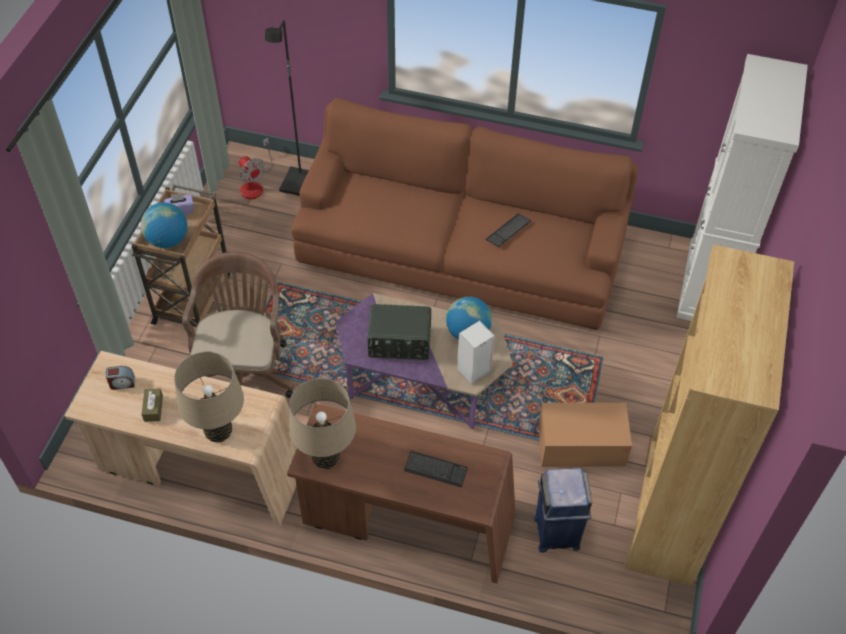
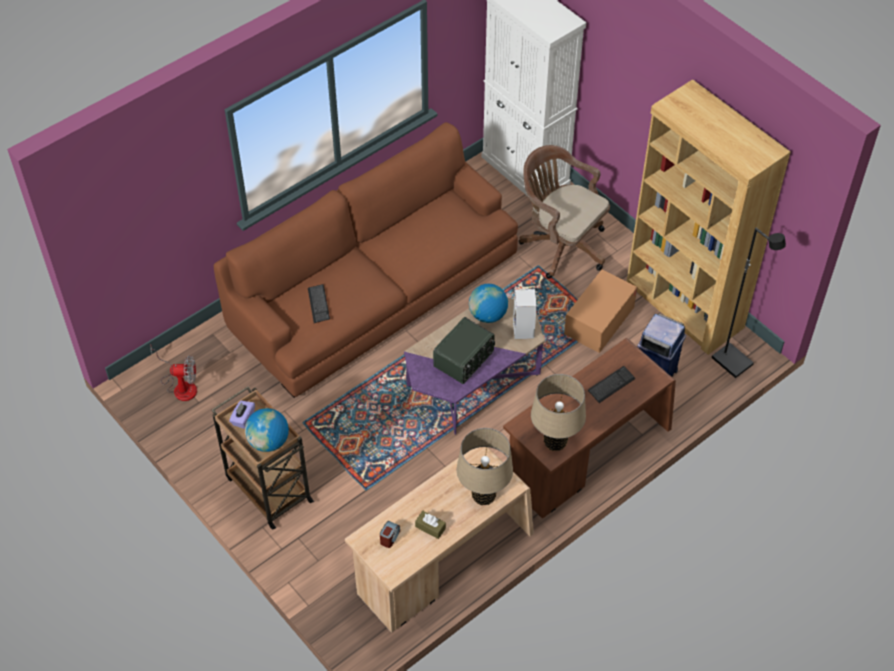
camera: 55 degrees left, 0 degrees up
(245, 371) = (373, 488): brown office chair -> brown office chair (560, 244)
(297, 184) = (207, 356): black floor lamp -> black floor lamp (733, 361)
(508, 231) = (419, 238): keyboard -> keyboard (318, 304)

